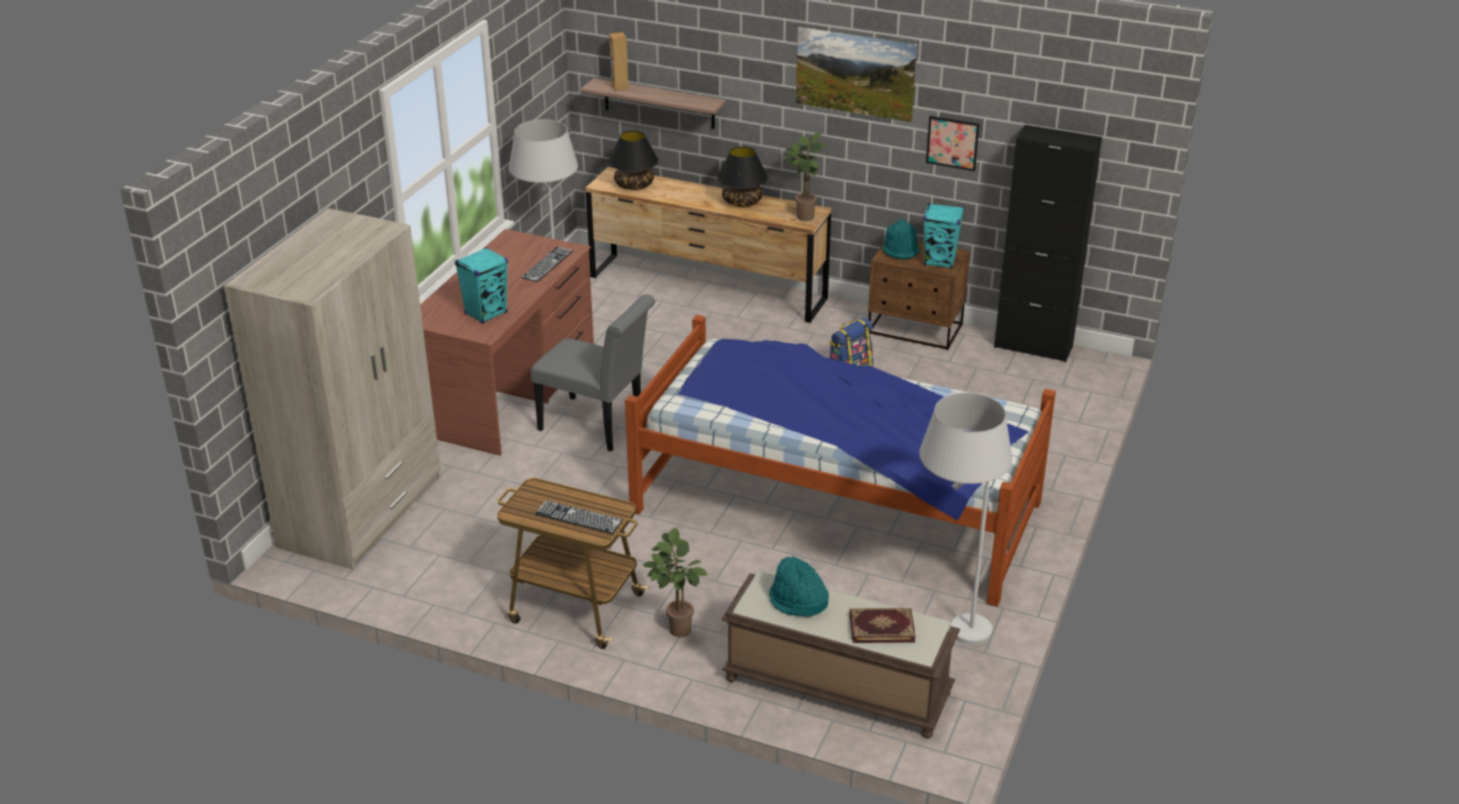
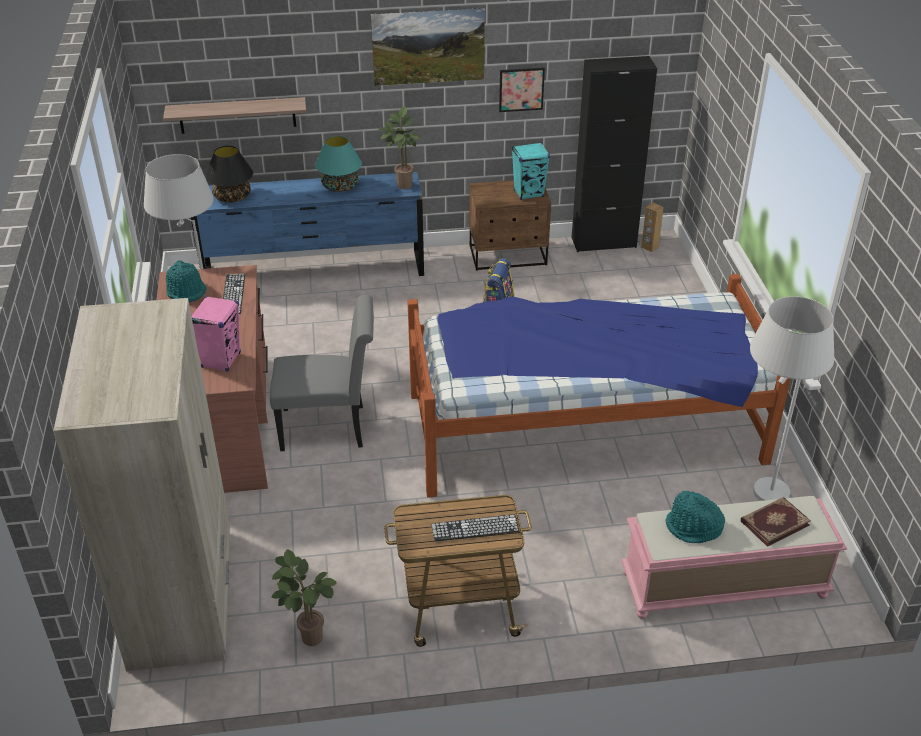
camera: 30 degrees left, 5 degrees up
(486, 313) = (221, 360): turquoise speaker -> pink speaker
(619, 87) = (199, 108): brown speaker -> brown speaker (649, 247)
(676, 629) = (559, 589): potted plant -> potted plant (308, 638)
(707, 288) = (314, 271): brown dresser -> blue dresser
(742, 201) = (339, 186): black table lamp -> turquoise table lamp
(835, 687) = (723, 585): brown bench -> pink bench
(901, 250) = (491, 192): turquoise hat -> turquoise hat (186, 291)

